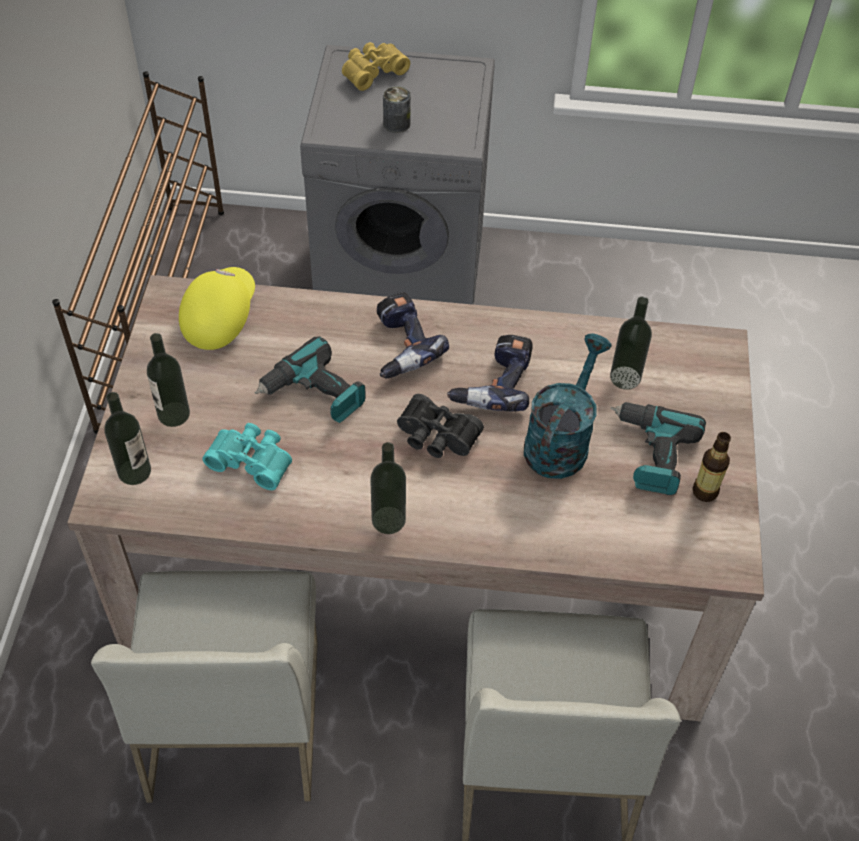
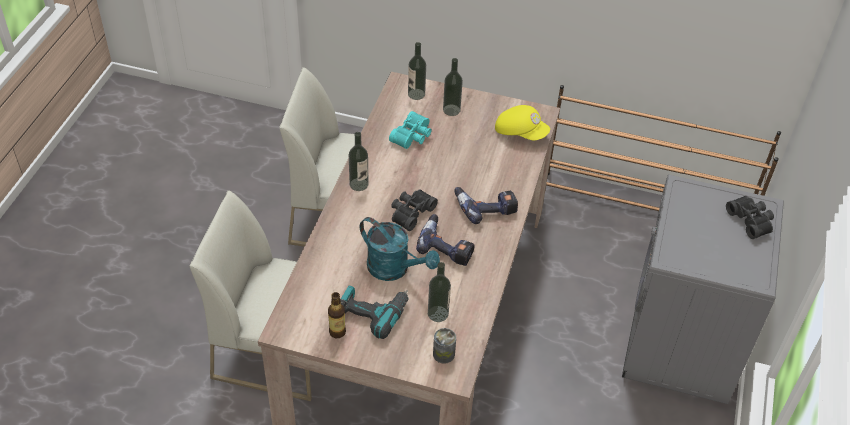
camera: 100 degrees right, 5 degrees down
(314, 394) = (454, 165): power drill -> none
(372, 71) = (751, 220): yellow binoculars -> black binoculars
(396, 124) = (690, 226): can -> can (443, 354)

